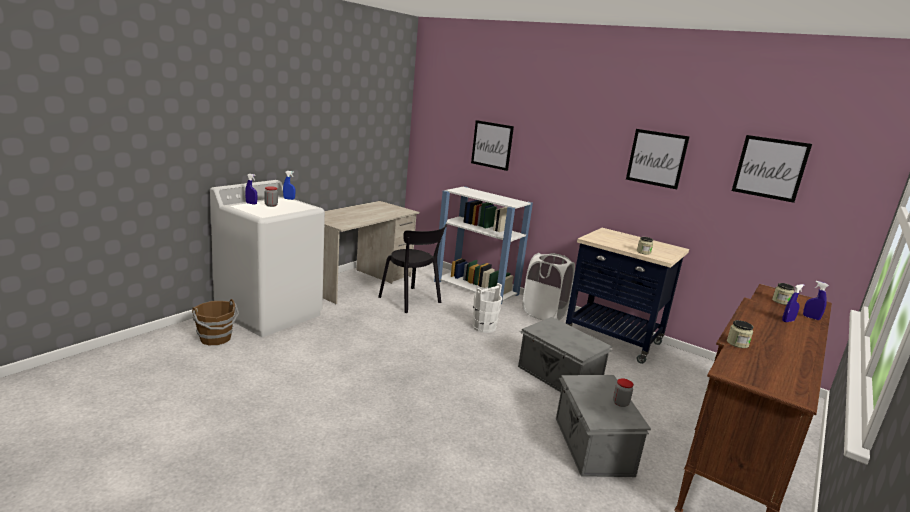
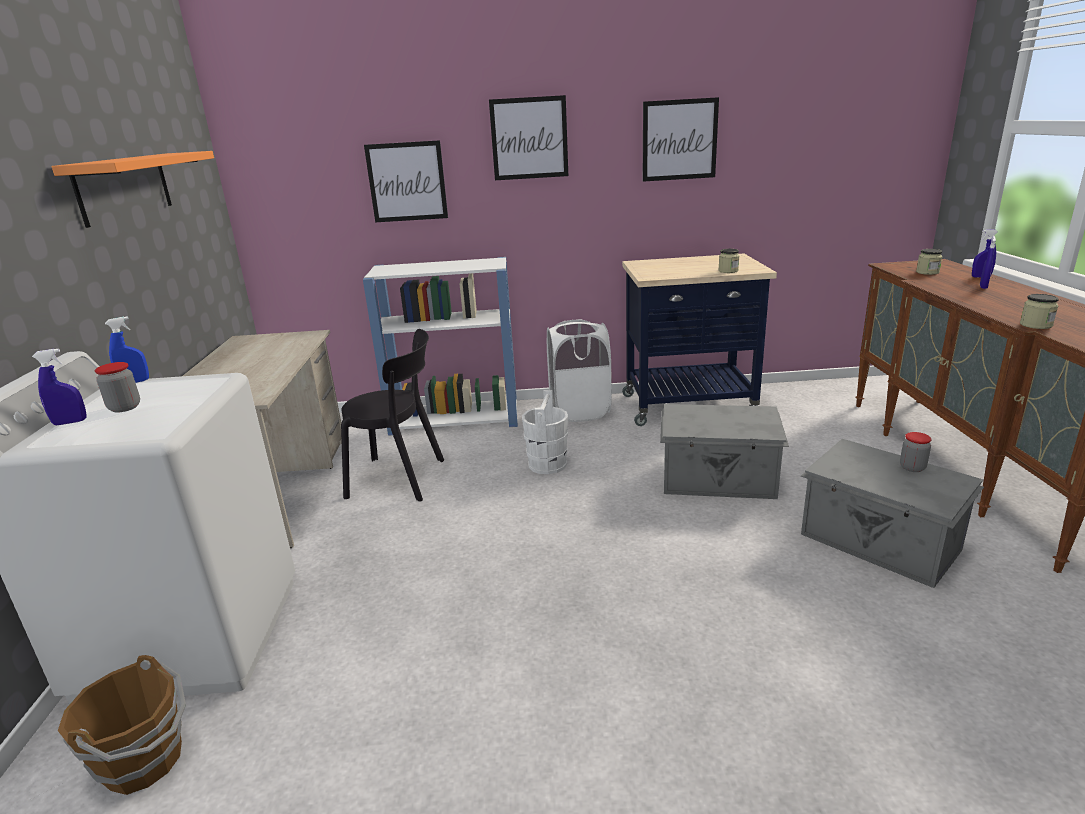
camera: 35 degrees left, 5 degrees up
(340, 119) = (124, 187): none -> orange shelf
(770, 168) = (822, 118): picture -> picture (529, 138)

